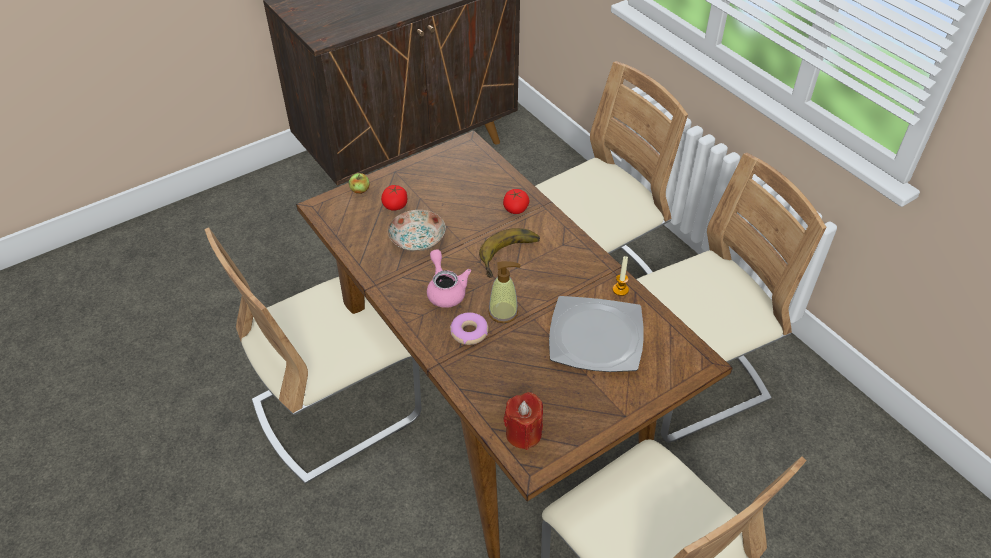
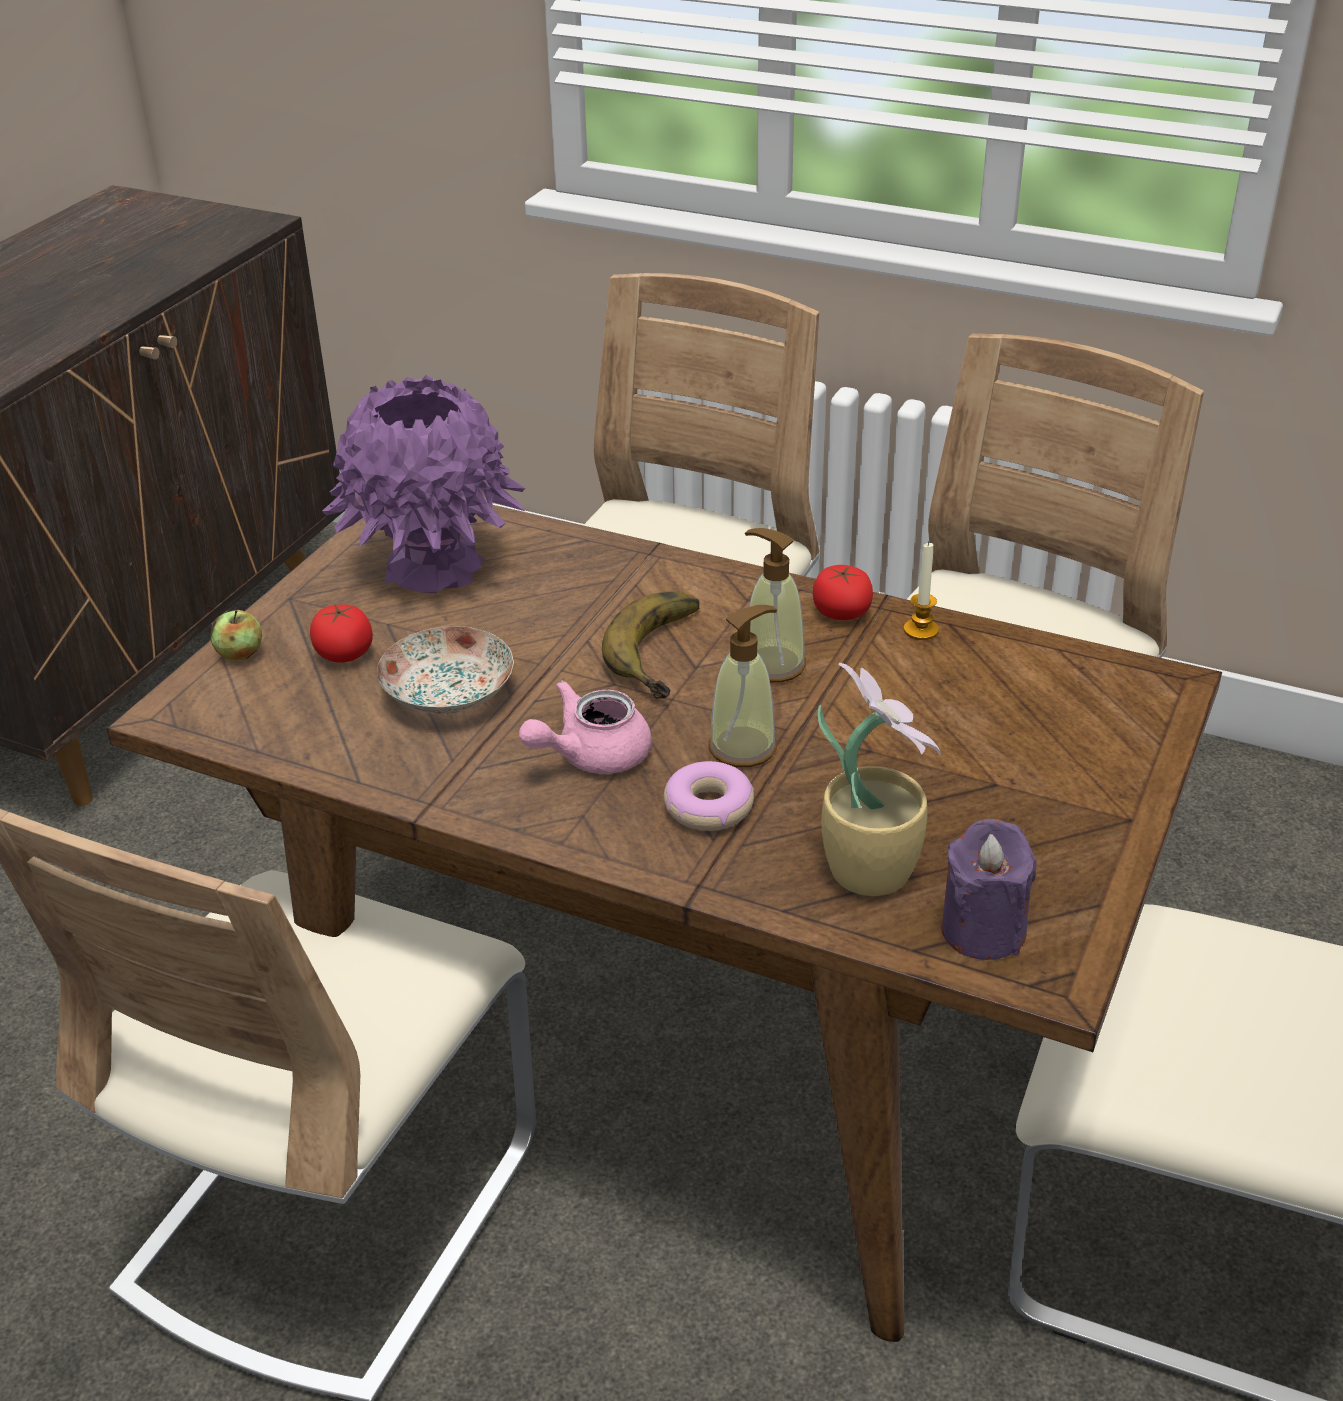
camera: 30 degrees left, 10 degrees down
(445, 290) = (591, 755): pink teapot -> pink teapot turned 75 degrees counterclockwise
(455, 178) = (432, 567): none -> purple vase
(505, 387) = (870, 868): none -> potted plant
(515, 209) = (602, 576): tomato -> tomato (841, 611)
(523, 433) = (983, 930): red candle -> purple candle
(546, 280) = (773, 665): none -> soap dispenser
(597, 336) = (954, 717): plate -> none

